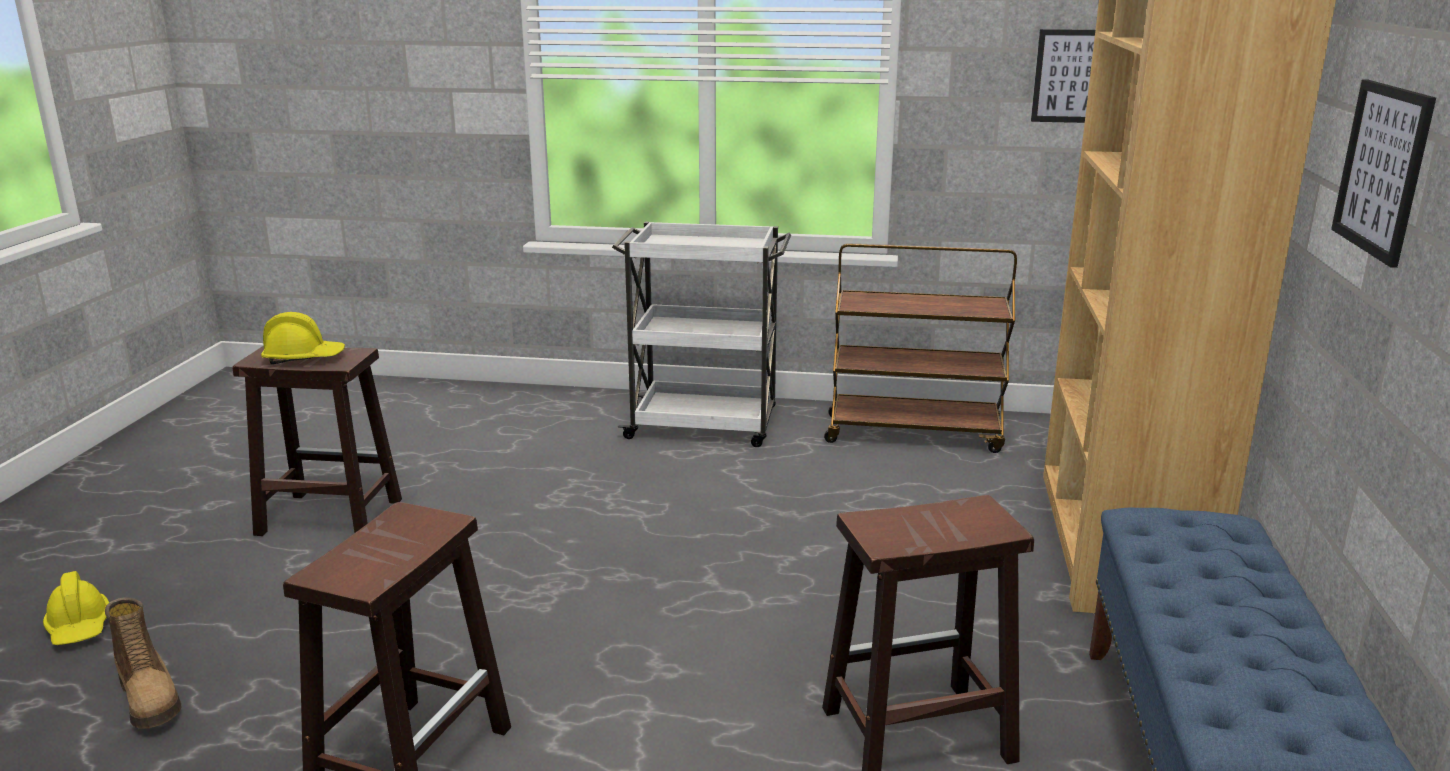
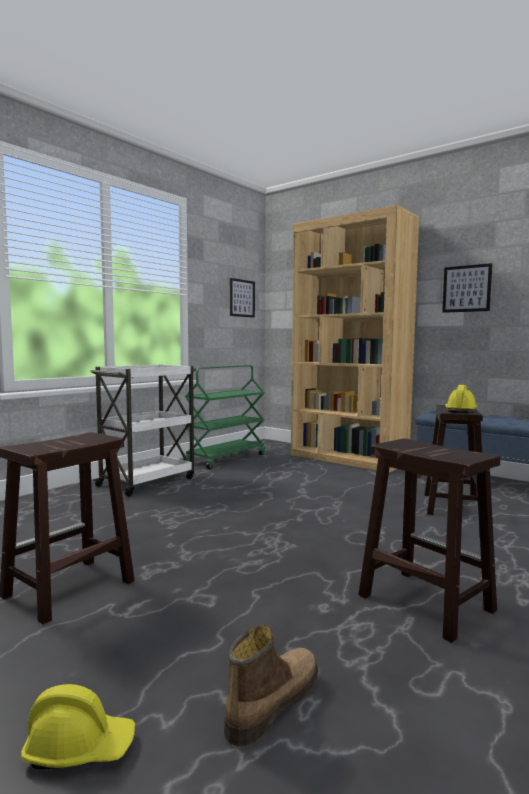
camera: 60 degrees left, 15 degrees down
(150, 698) = (272, 703): boot -> boot turned 45 degrees counterclockwise
(304, 358) = (65, 442): yellow hard hat -> yellow hard hat (461, 411)
(914, 433) = (226, 458): brown cart -> green cart

